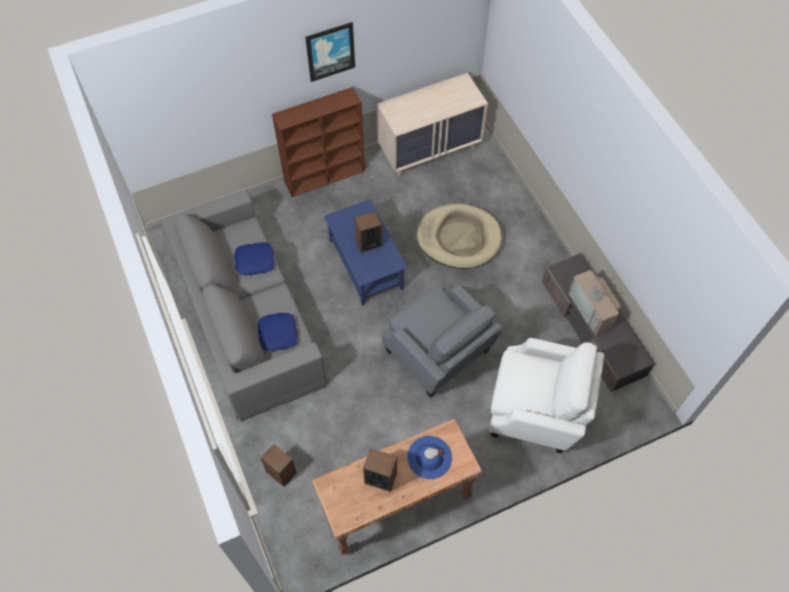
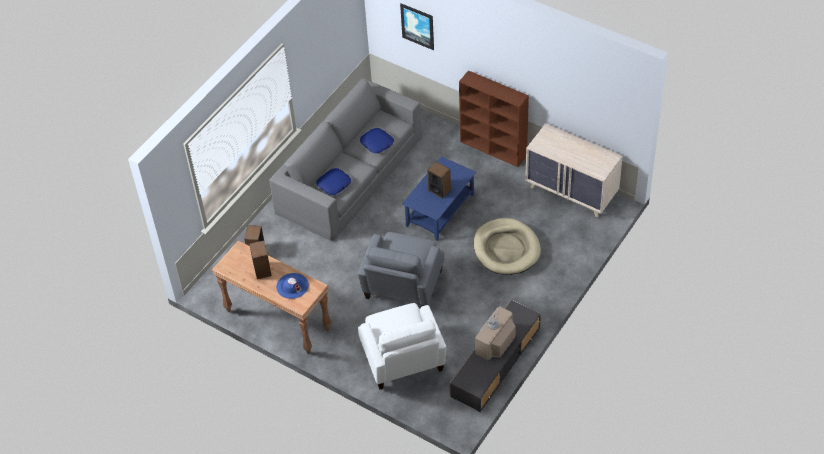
camera: 60 degrees right, 10 degrees down
(330, 51) = (516, 57): picture -> picture (418, 26)

